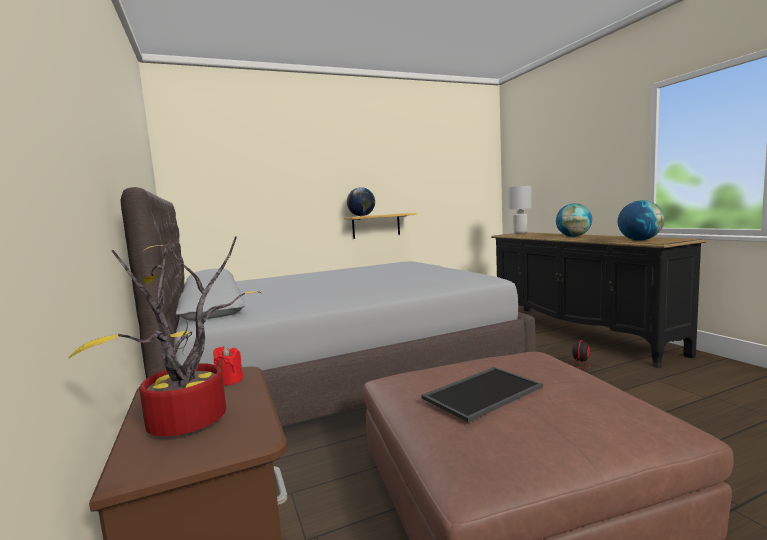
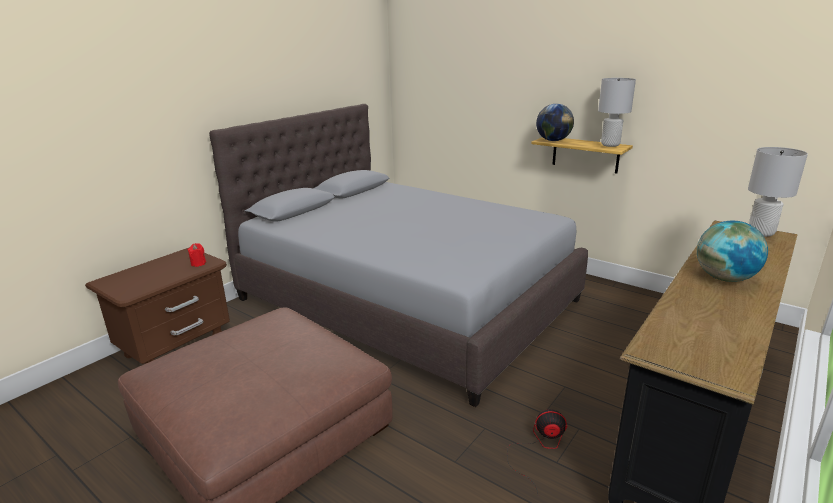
camera: 60 degrees right, 15 degrees up
(189, 424) = (144, 275): potted plant -> none
(399, 213) = (610, 146): none -> grey table lamp
(482, 392) = (245, 350): tray -> none
(639, 240) = (681, 334): globe -> none

